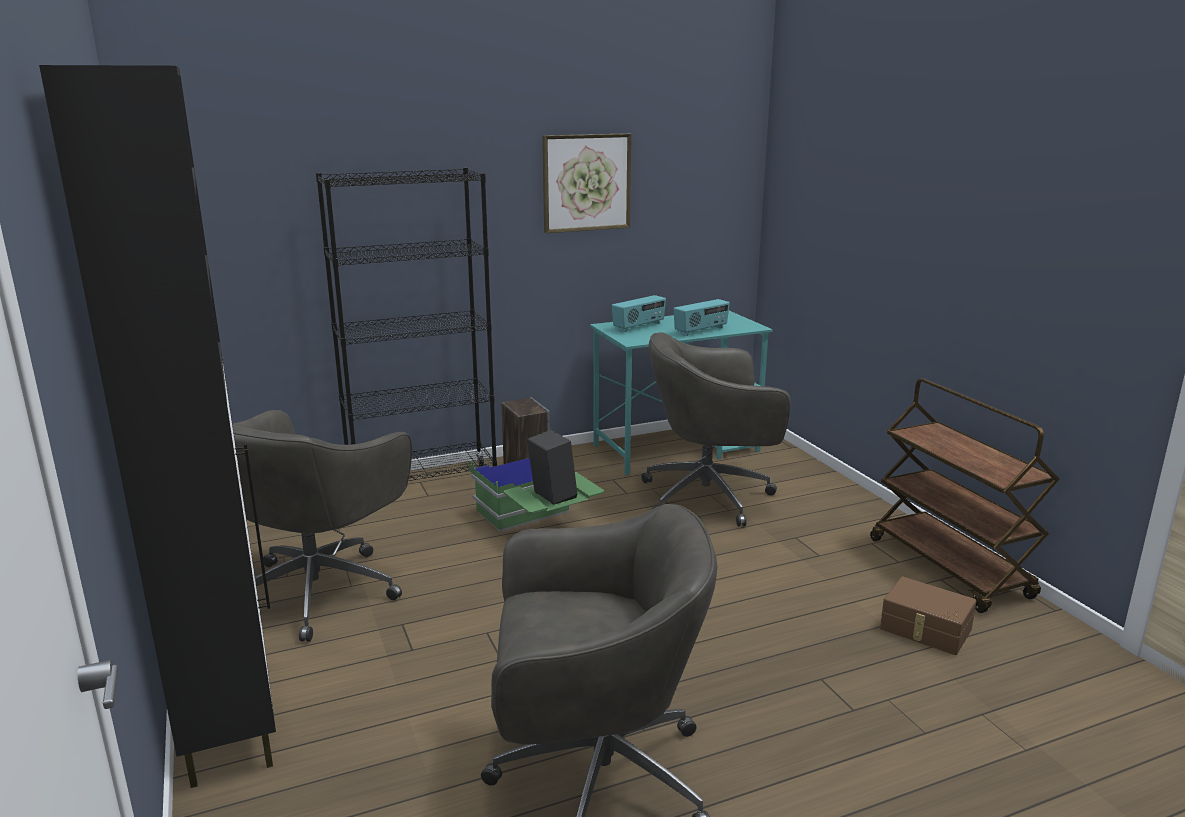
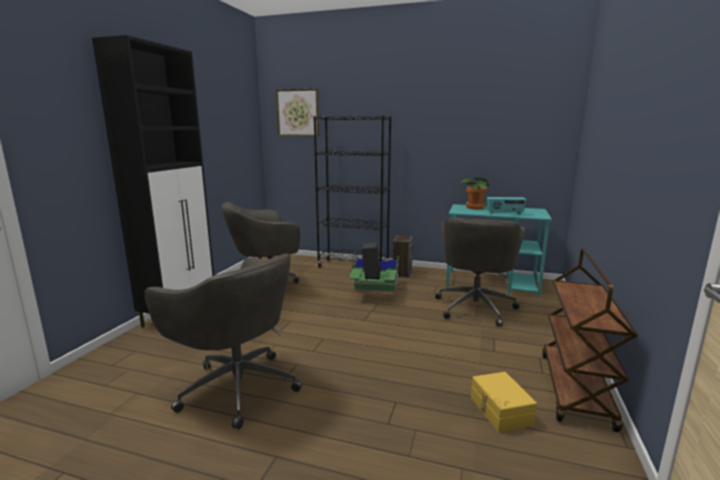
camera: 40 degrees right, 5 degrees down
(586, 182) = (457, 127): picture -> picture (298, 113)
(639, 327) = (474, 208): radio -> potted plant
(710, 496) = (475, 306): grey office chair -> grey office chair turned 105 degrees counterclockwise
(925, 630) = (499, 411): brown storage box -> yellow storage box

